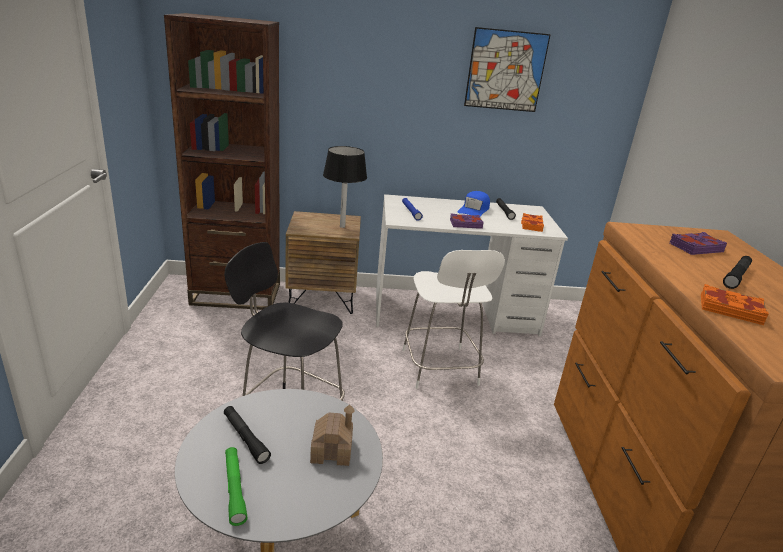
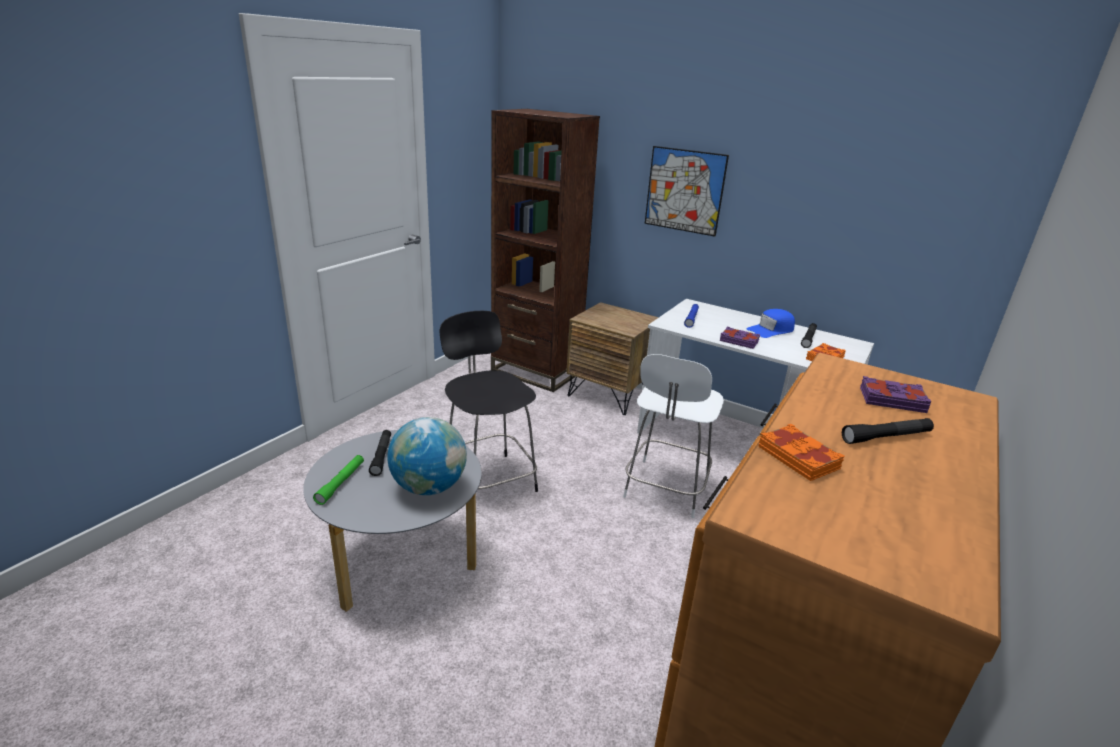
camera: 35 degrees right, 0 degrees up
(332, 450) = (429, 487): toy house -> globe
(342, 226) = (630, 323): black table lamp -> none
(505, 70) = (835, 172): picture -> picture (684, 191)

